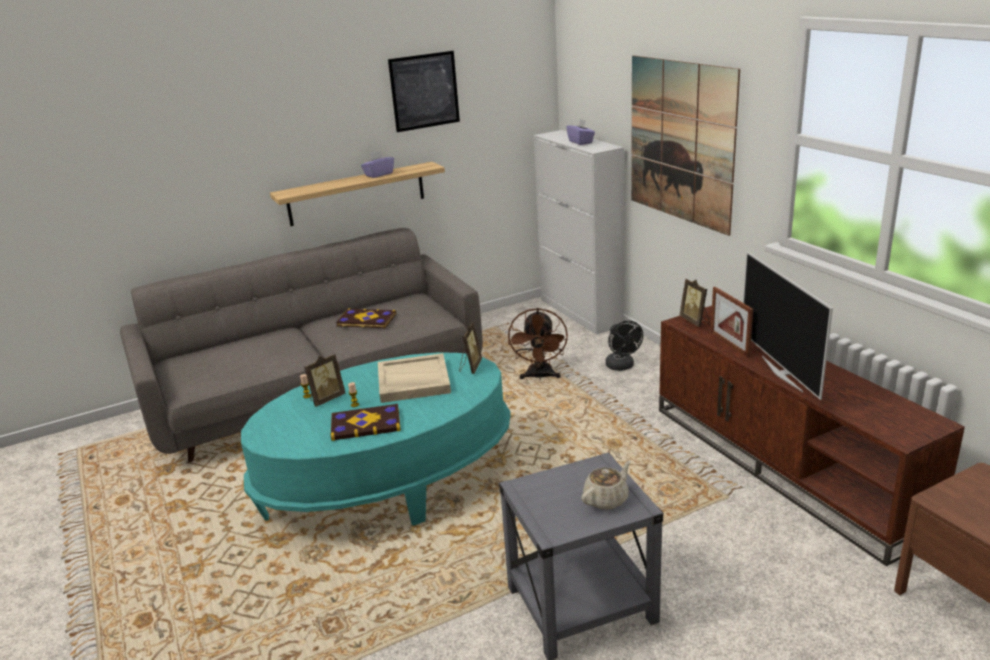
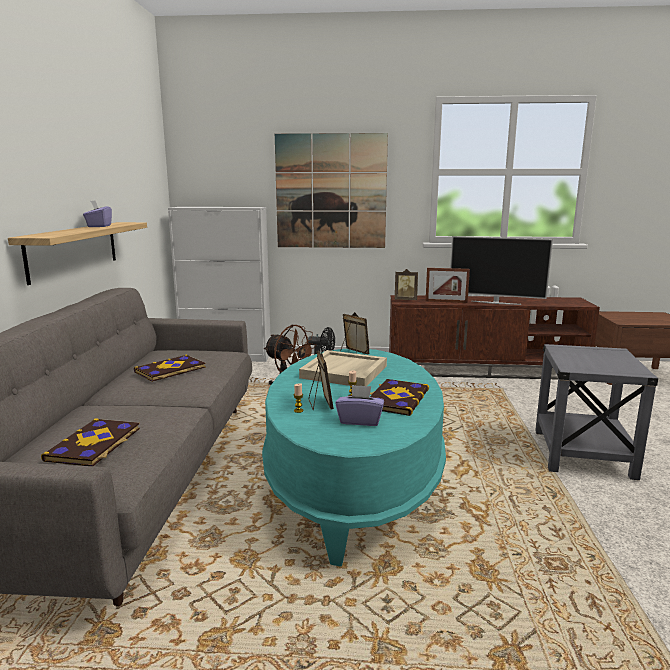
camera: 60 degrees left, 10 degrees down
(222, 361) = (95, 444): none -> book
(424, 91) = (109, 148): picture -> none
(581, 142) = (225, 207): purple tissue box -> purple tissue box (360, 420)
(606, 499) = (603, 354): beige teapot -> none

